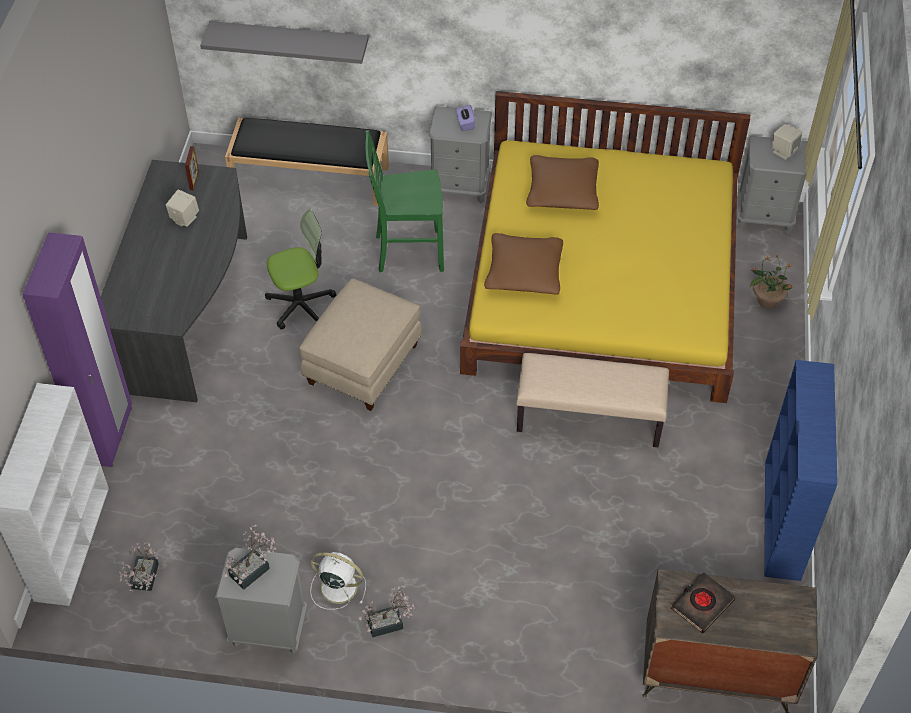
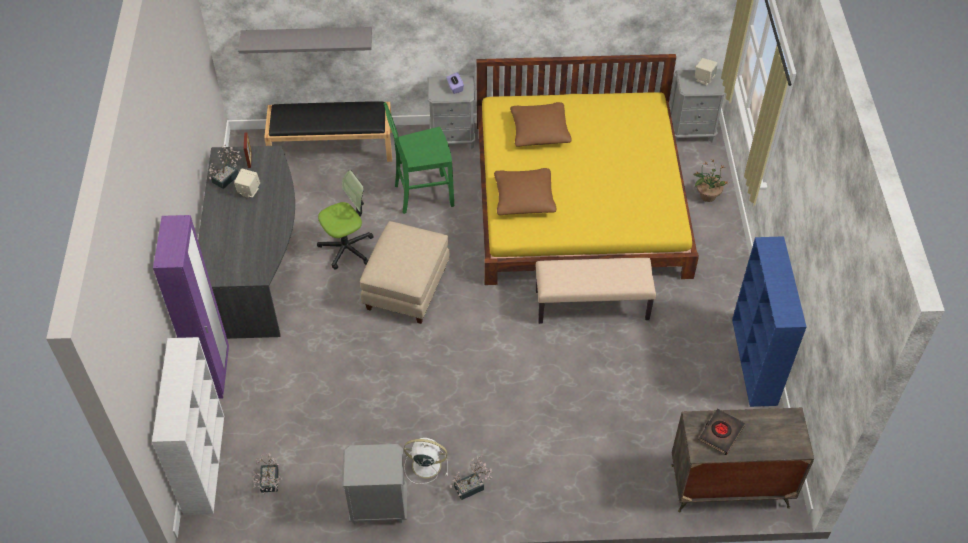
camera: 10 degrees left, 0 degrees up
(253, 569) = (368, 460): potted plant -> potted plant (228, 177)

